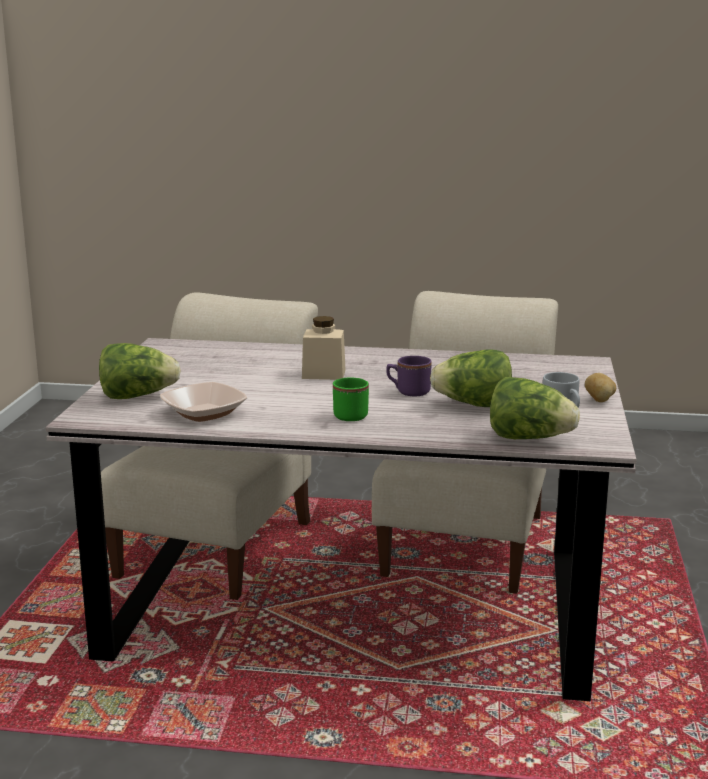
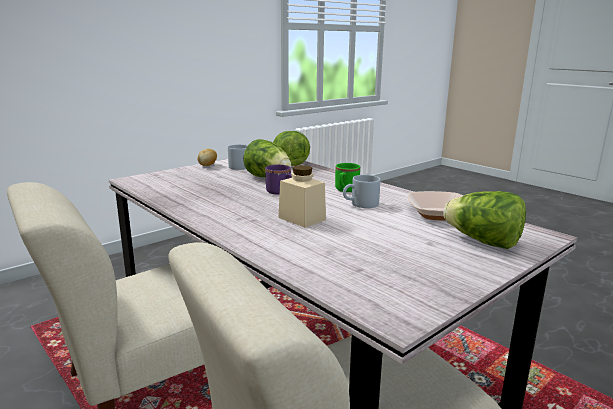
camera: 140 degrees left, 0 degrees up
(299, 402) = (360, 204): none -> grey mug

